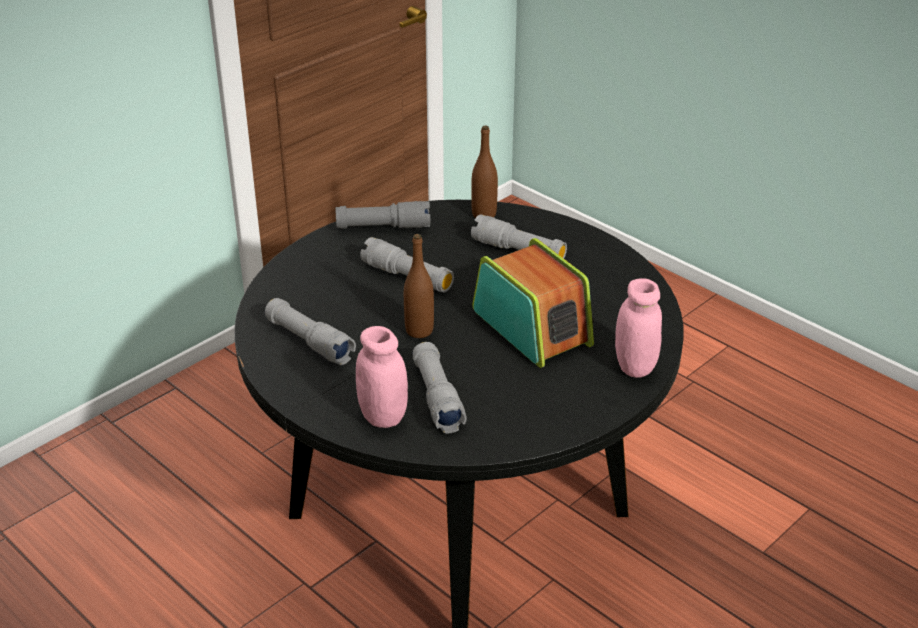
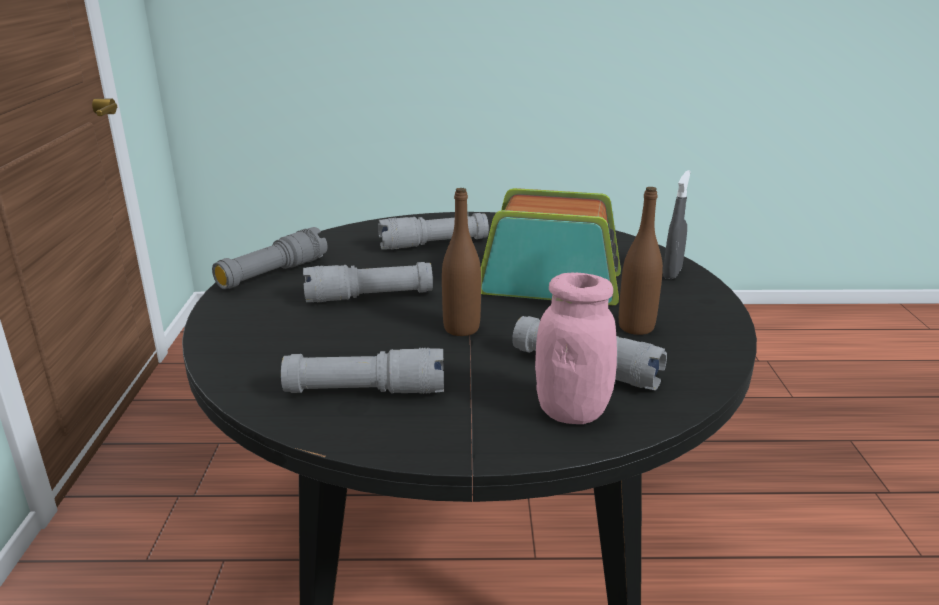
camera: 45 degrees left, 10 degrees down
(484, 214) = (356, 234): brown bottle -> brown bottle (636, 327)
(635, 366) = (672, 273): pink jar -> grey spray bottle

